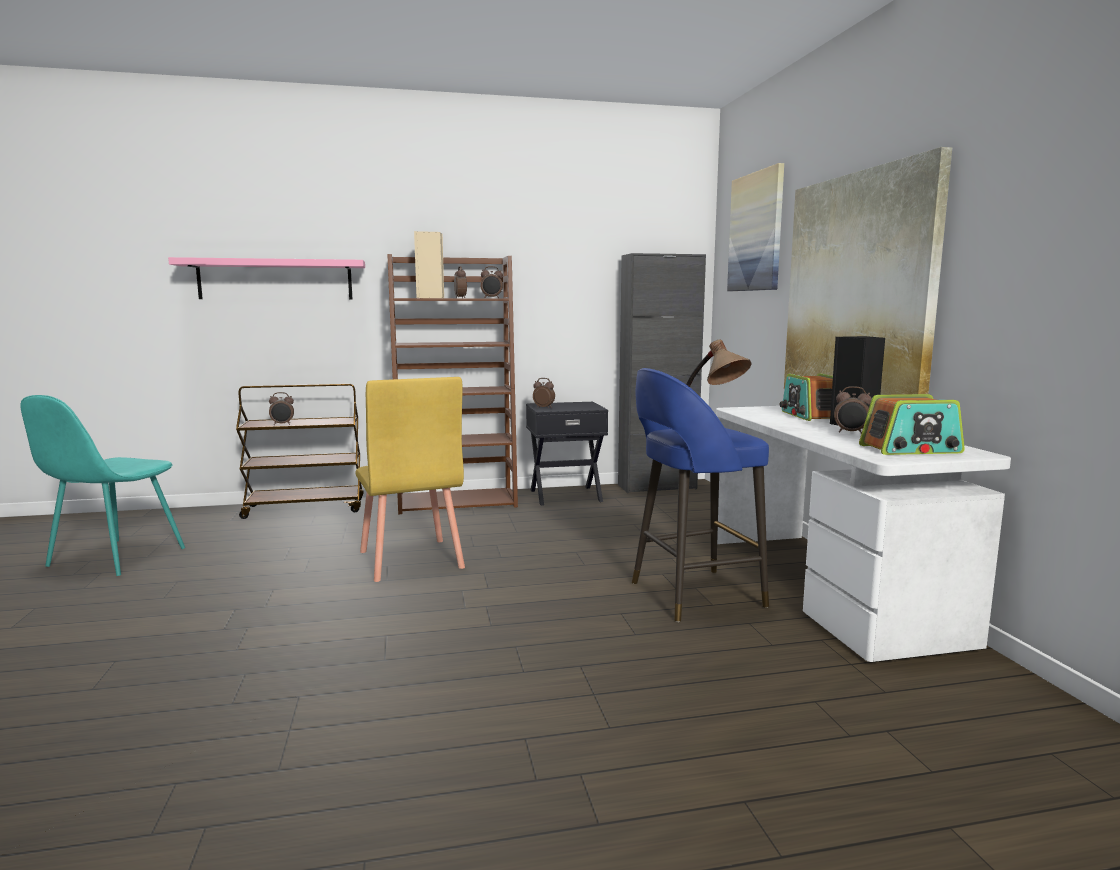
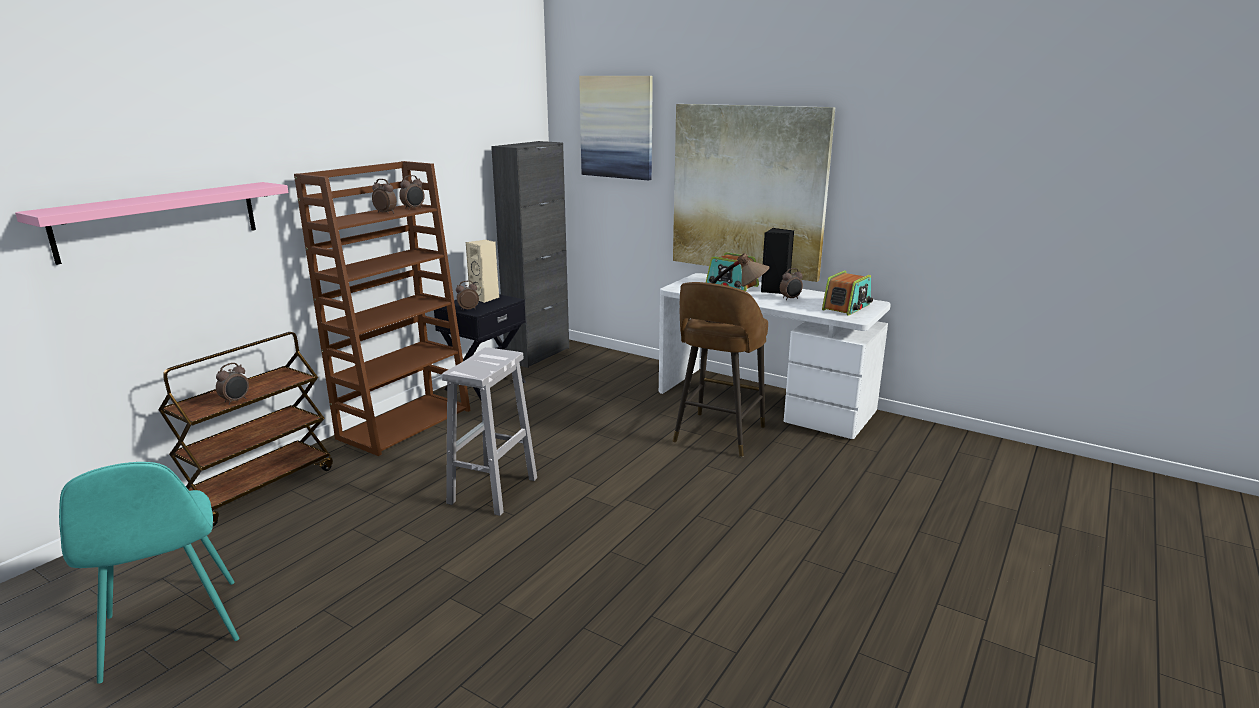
camera: 45 degrees left, 10 degrees up
(410, 560) = (492, 491): yellow chair -> white stool
(430, 298) = (359, 218): beige speaker -> beige speaker (485, 298)
(692, 595) = (717, 435): blue stool -> brown stool

